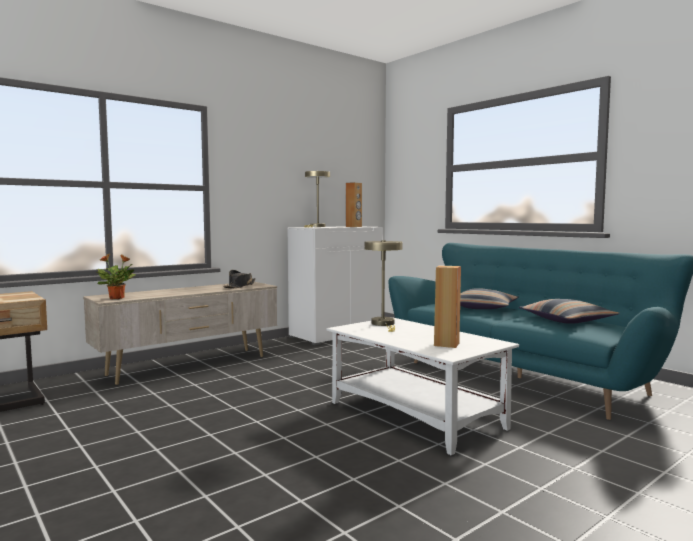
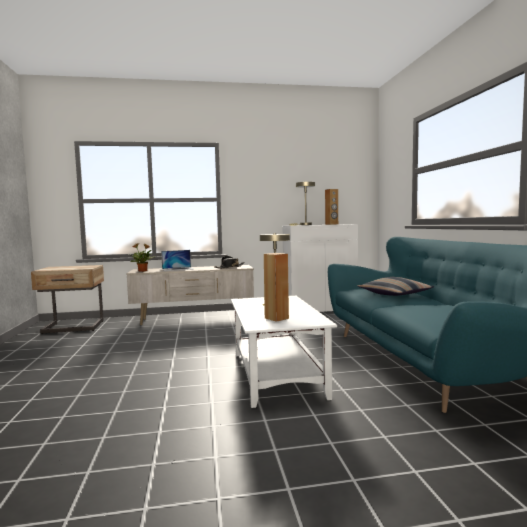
camera: 30 degrees right, 0 degrees up
(167, 292) = (178, 269): none -> laptop
(567, 320) = (446, 311): pillow -> none

